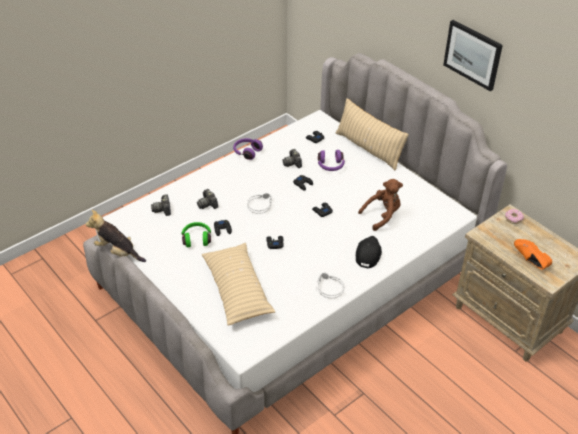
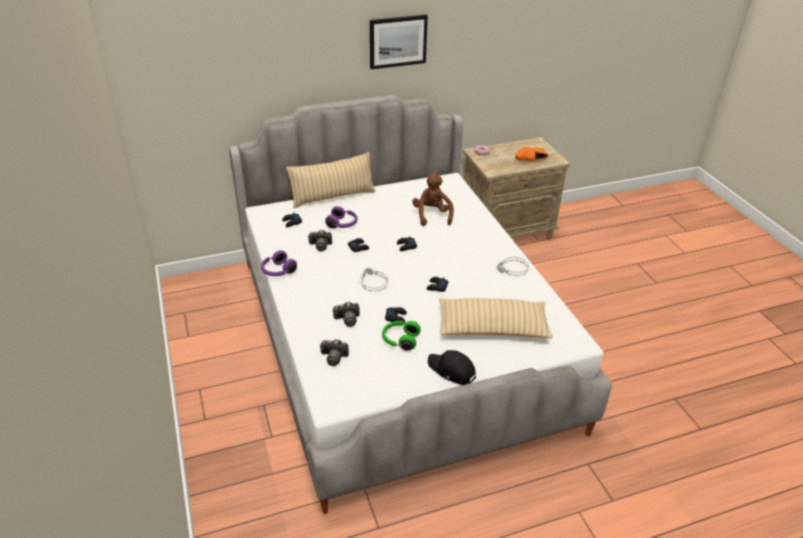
camera: 70 degrees left, 5 degrees down
(117, 252) = (388, 412): plush toy -> none
(368, 254) = (478, 236): black cap -> black cap (451, 370)

